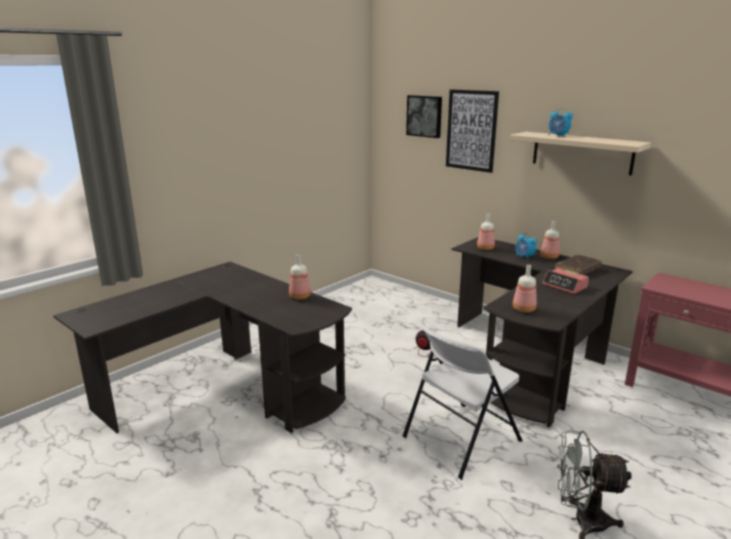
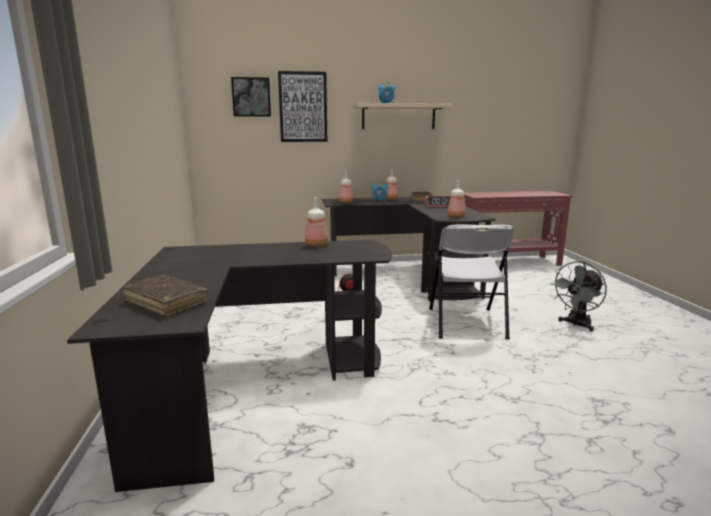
camera: 50 degrees left, 5 degrees down
(121, 310) = (166, 302): none -> brown book

